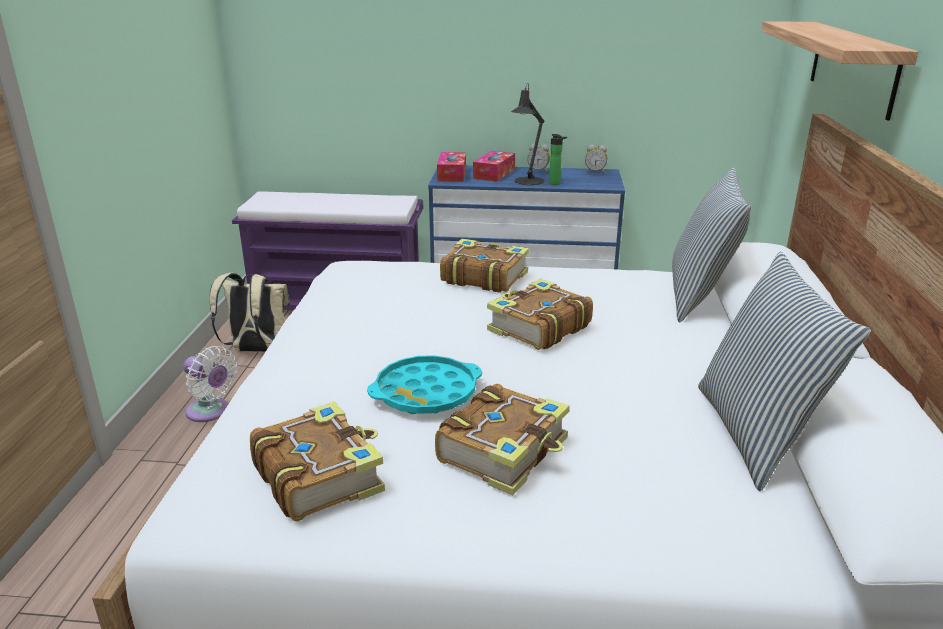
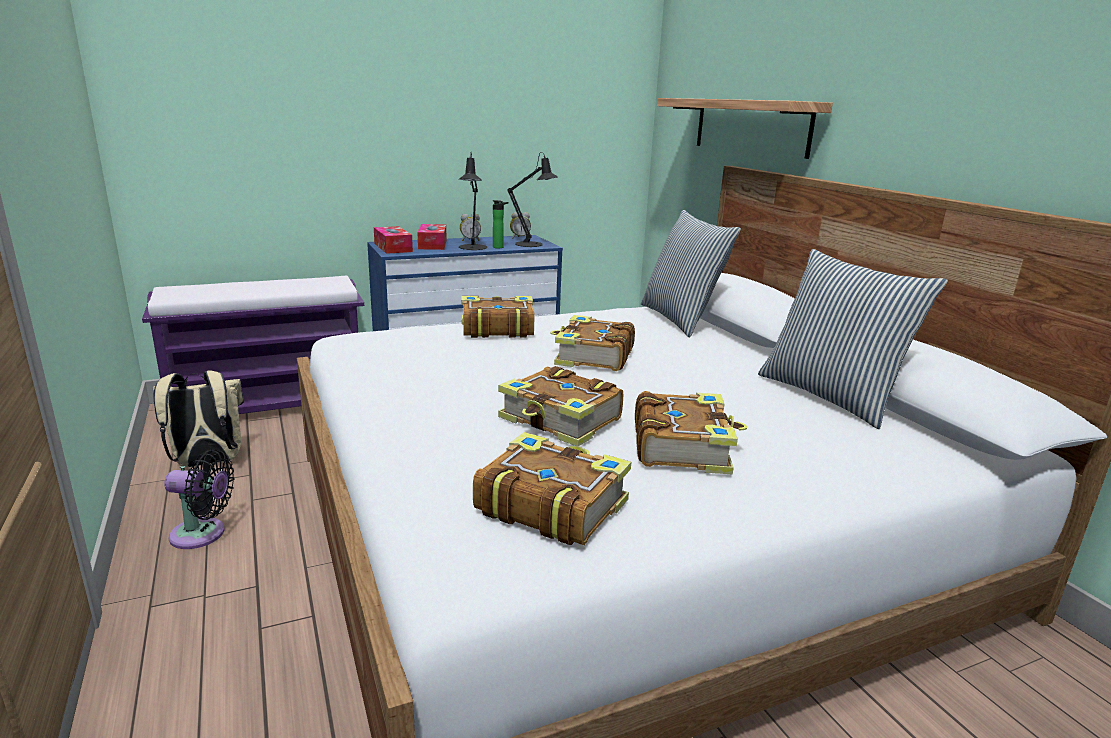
camera: 30 degrees left, 5 degrees down
(210, 412) = (203, 534): white fan -> black fan
(426, 393) = (561, 421): turquoise tray -> book
(596, 183) = (532, 244): none -> black table lamp

